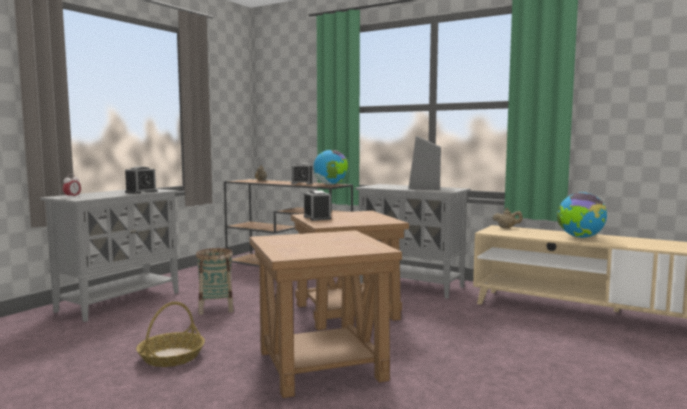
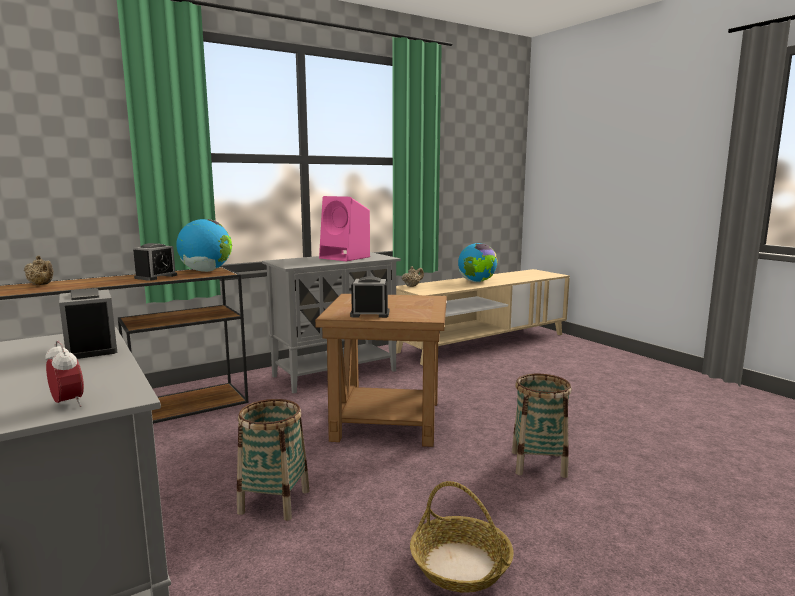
camera: 65 degrees left, 5 degrees up
(322, 365) = (538, 464): brown side table -> basket
(424, 188) = (346, 257): grey speaker -> pink speaker

